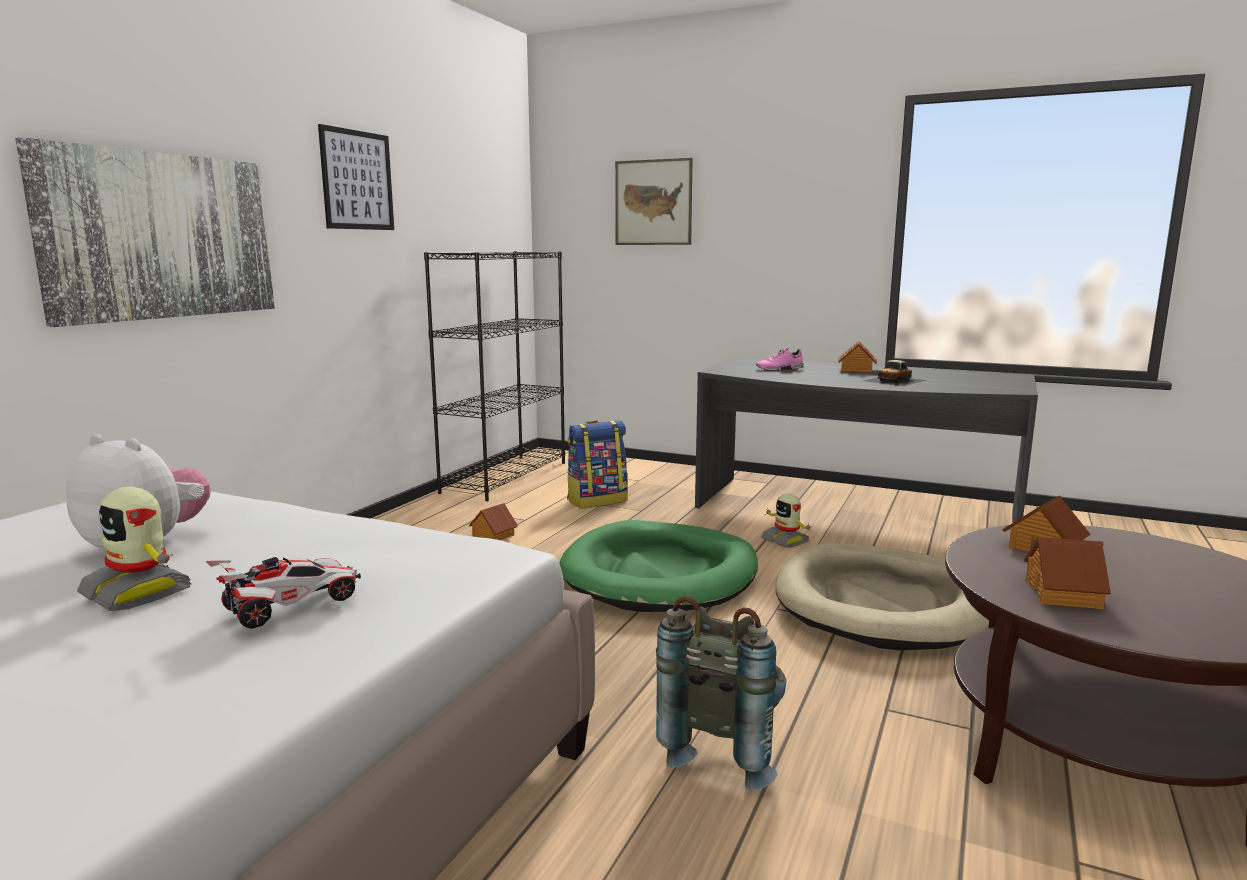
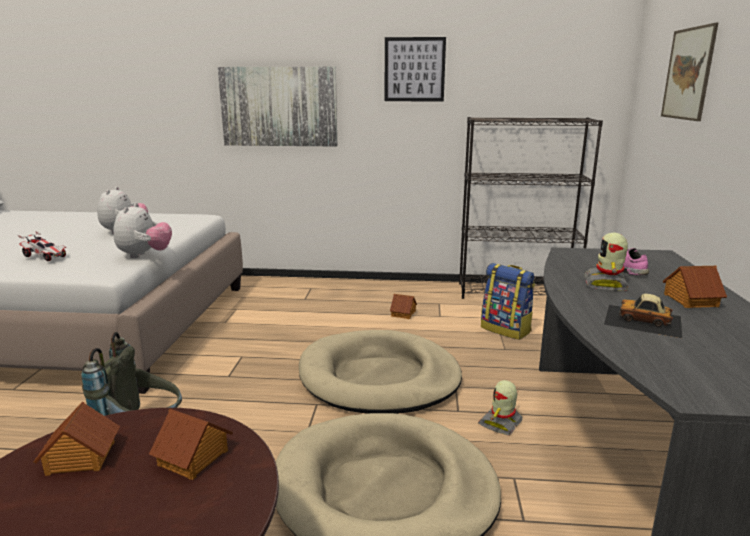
camera: 70 degrees right, 5 degrees up
(138, 591) = (72, 240): toy robot -> toy robot (606, 284)
(412, 527) = (145, 255): none -> plush toy
(660, 574) = (379, 377): green dog bed -> beige dog bed

